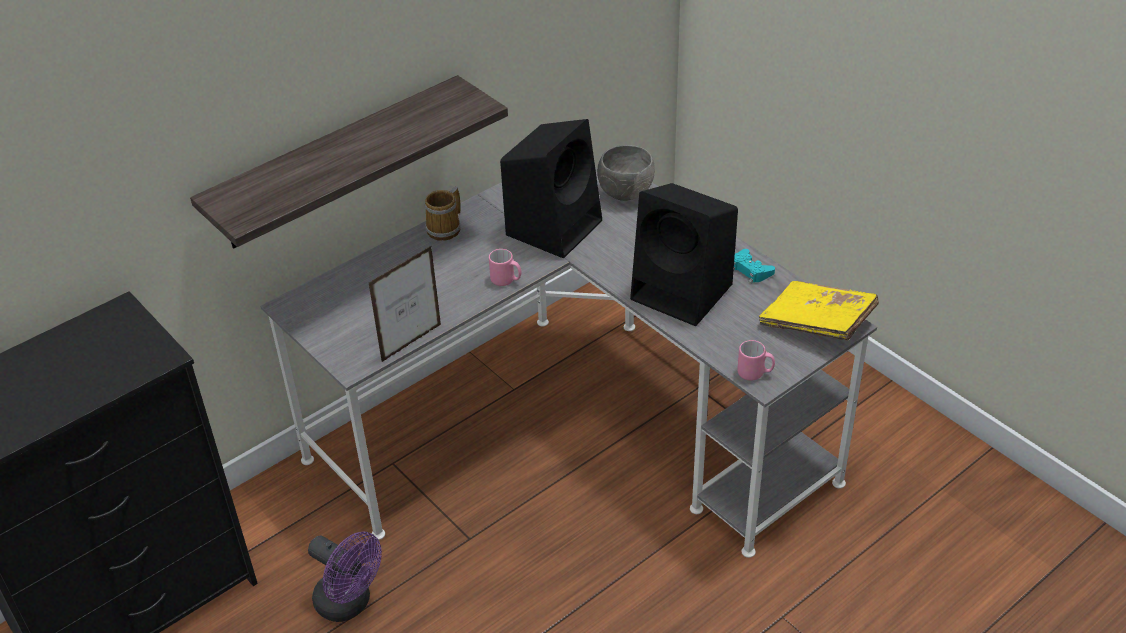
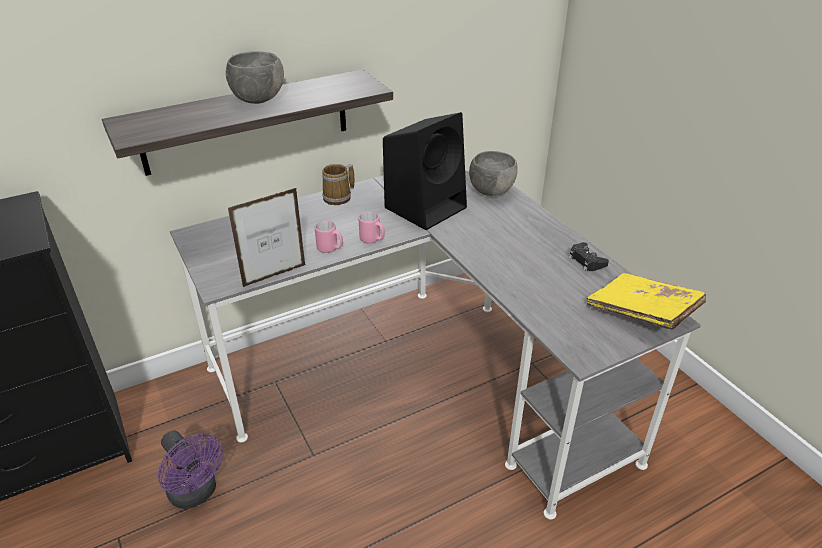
camera: 10 degrees right, 5 degrees down
(357, 142) = (258, 100): none -> grey bowl
(684, 292) = (523, 270): black speaker -> none
(750, 270) = (586, 261): turquoise game controller -> black game controller
(755, 373) = (575, 348): pink mug -> pink mug (330, 249)

